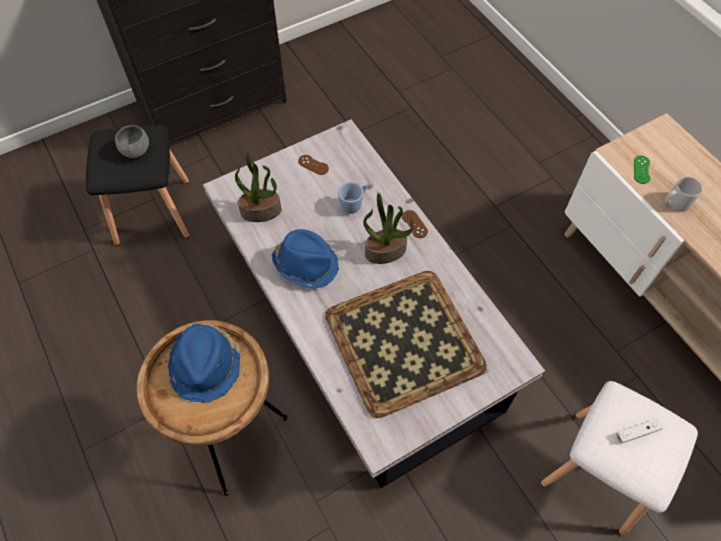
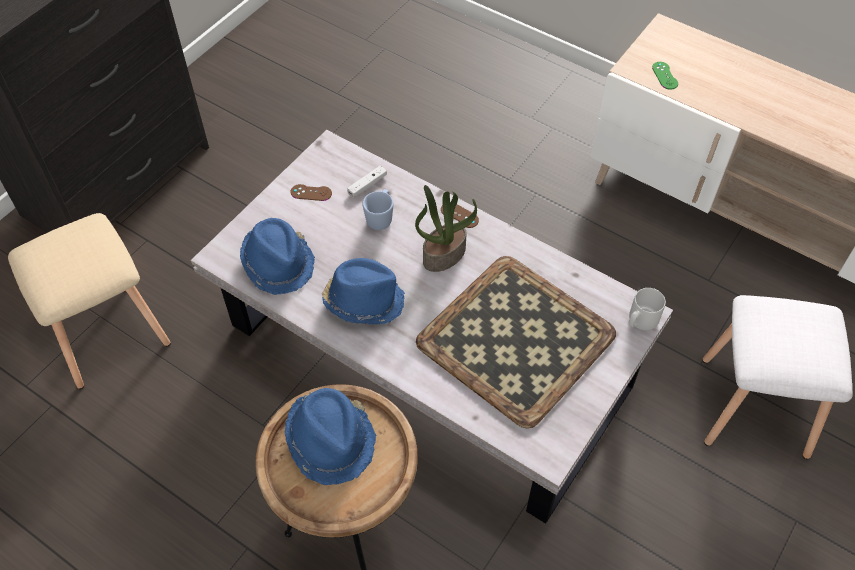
camera: 25 degrees left, 5 degrees down
(136, 150) = (82, 252): grey bowl -> none
(151, 213) = (106, 333): black stool -> beige stool
(261, 211) = (279, 263): potted plant -> blue hat
(637, 432) = (790, 333): white game controller -> white game controller (367, 185)
(675, 202) = (713, 96): grey mug -> grey mug (640, 320)

